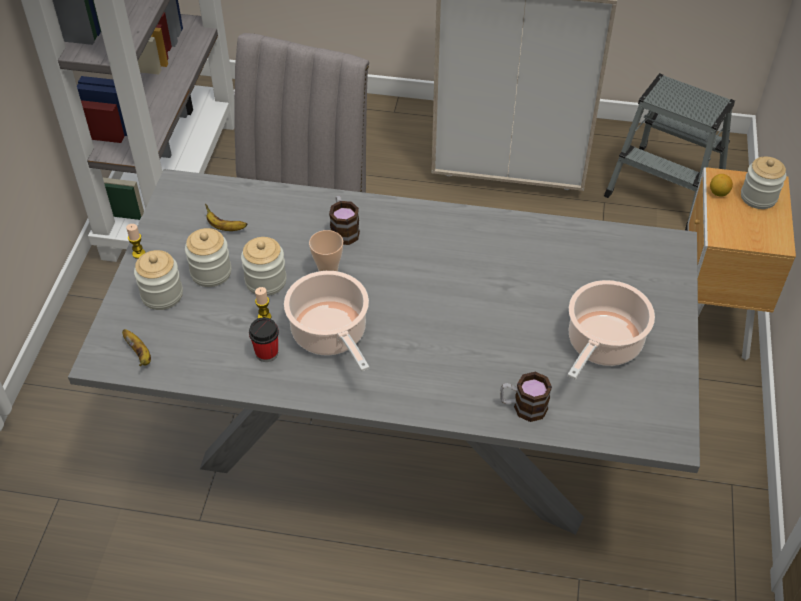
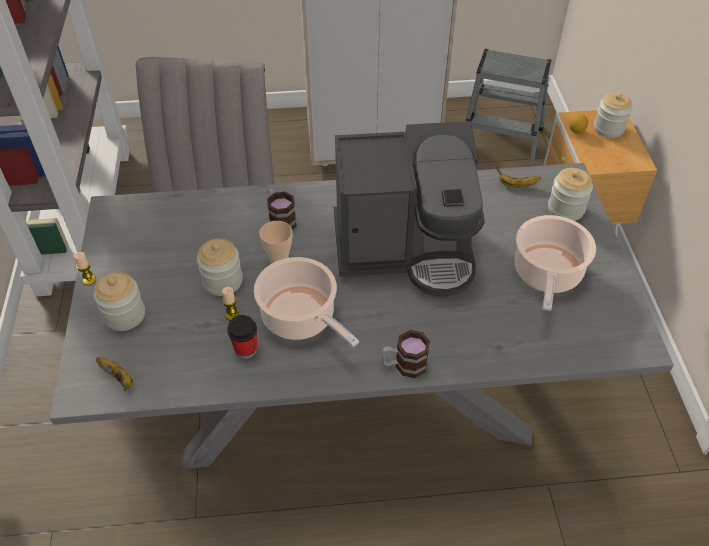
camera: 15 degrees left, 0 degrees up
(211, 272) = (167, 284): jar -> jar (566, 209)
(225, 227) = (167, 239): banana -> banana (516, 185)
(463, 287) = (406, 249): none -> coffee machine
(523, 407) = (501, 346): mug -> mug (404, 365)

